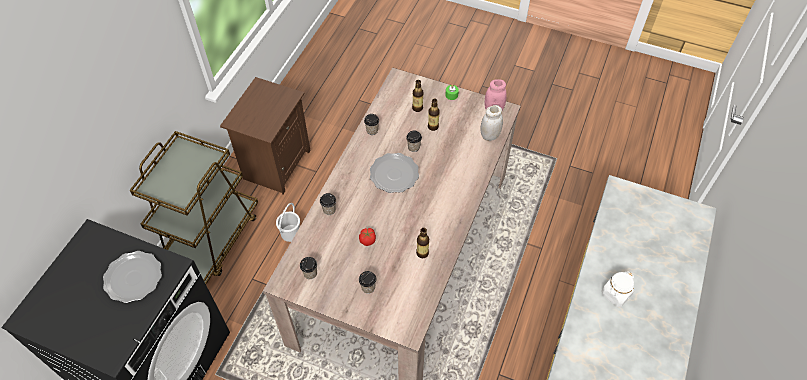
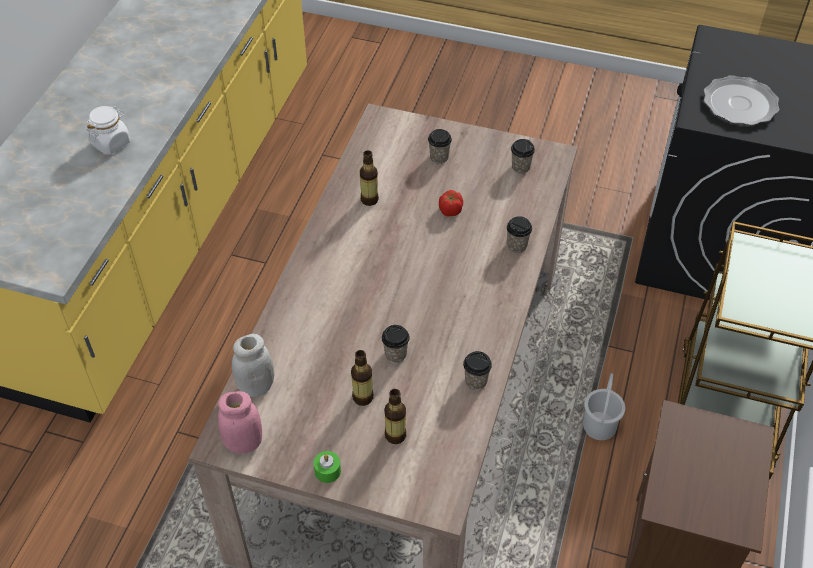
camera: 175 degrees right, 5 degrees down
(394, 174) = (424, 305): plate -> none

